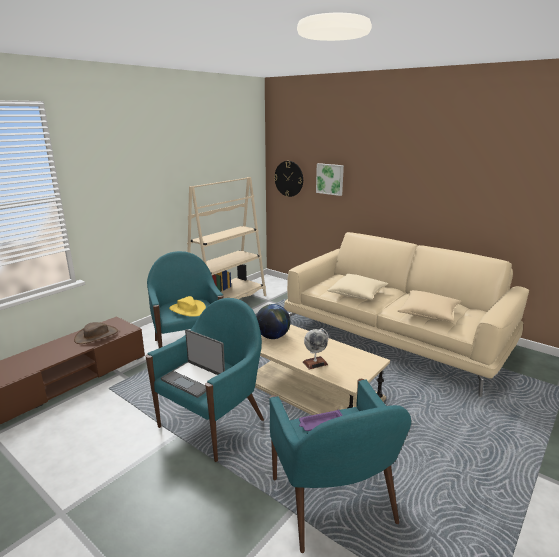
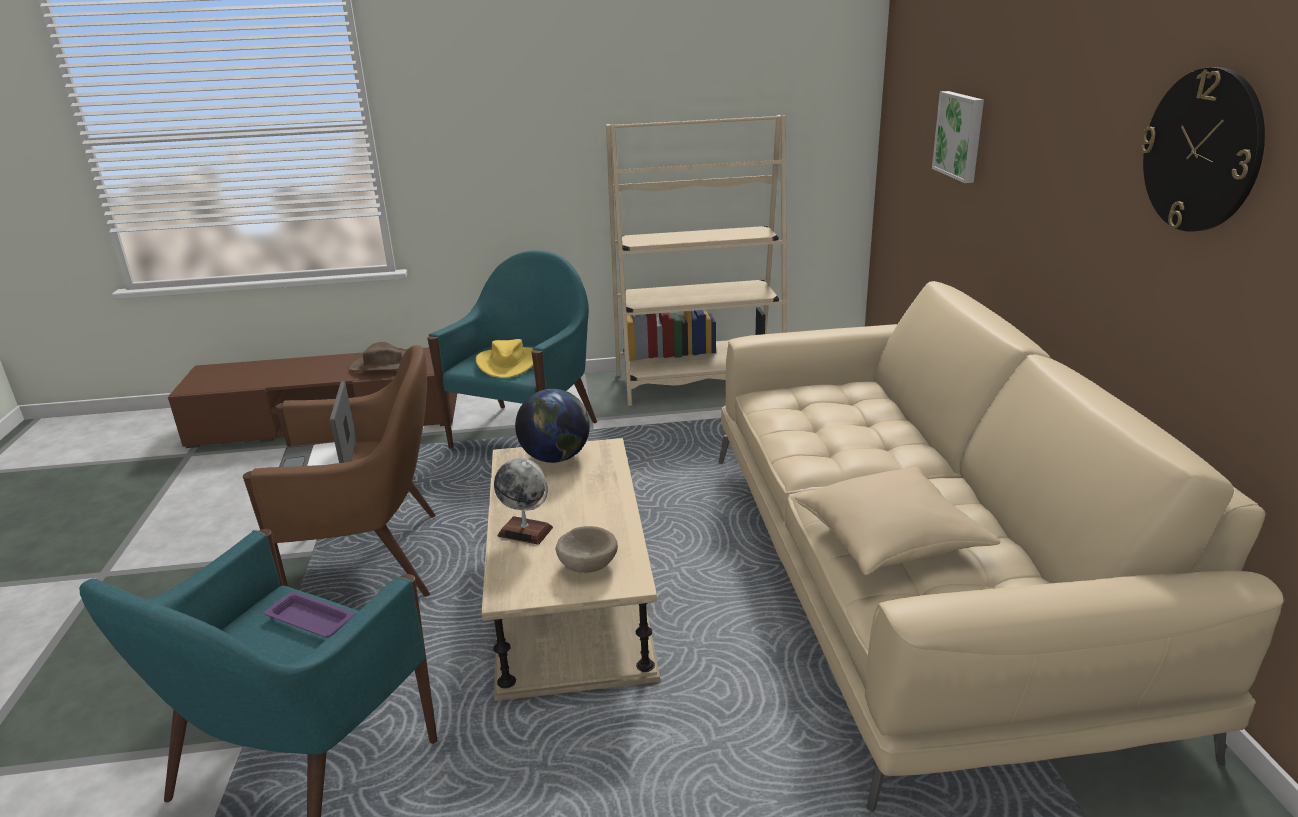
camera: 45 degrees right, 5 degrees up
(213, 422) = (372, 561): turquoise armchair -> brown armchair
(289, 178) = (906, 127): wall clock -> wall clock (1202, 151)
(355, 362) = (587, 565): none -> beige bowl
(357, 294) = (822, 436): beige pillow -> none

